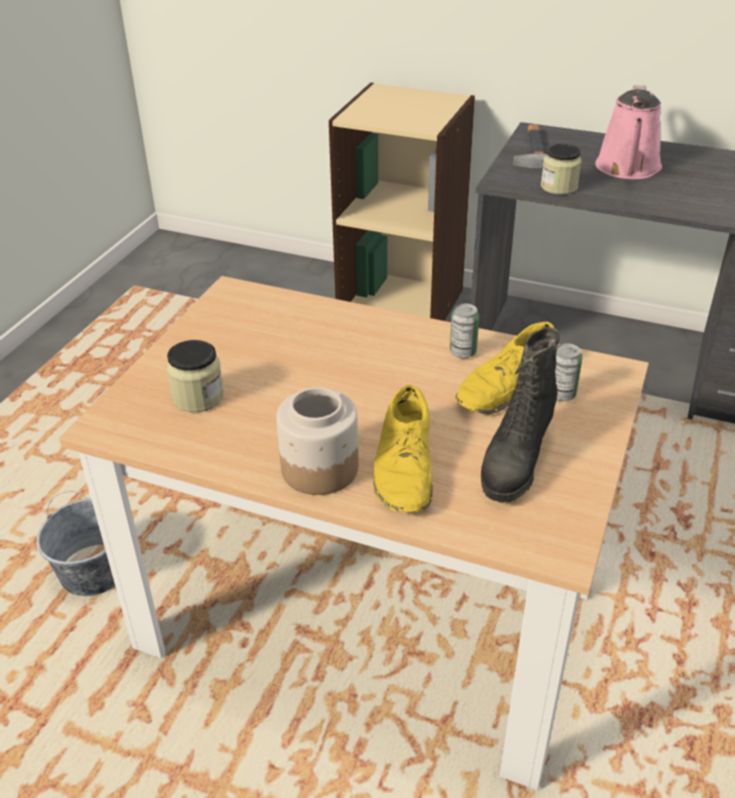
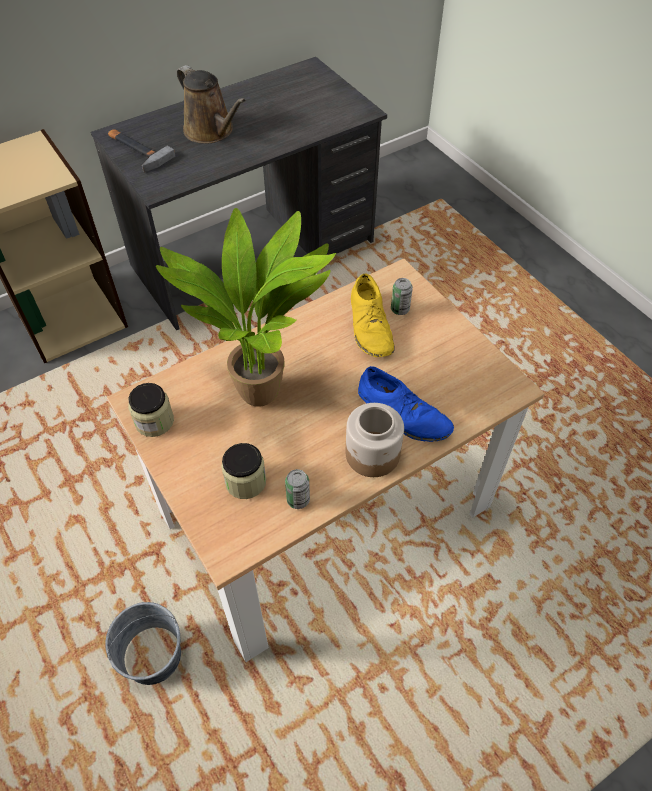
camera: 55 degrees left, 15 degrees up
(327, 354) = (263, 389): none -> potted plant
(405, 467) = (403, 413): yellow shoe -> blue shoe
(463, 352) = (324, 325): can -> can (298, 500)
(515, 461) = (437, 364): black boot -> none
(558, 187) = (195, 171): jar -> jar (154, 421)
(628, 169) = (211, 131): pink watering can -> brown watering can

